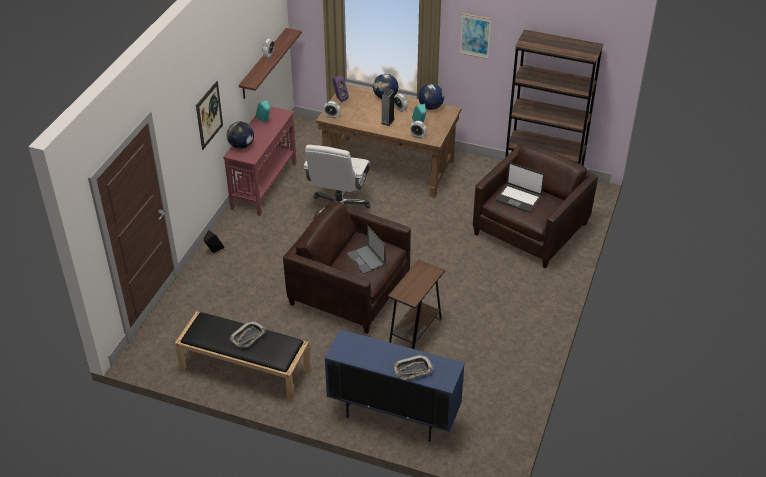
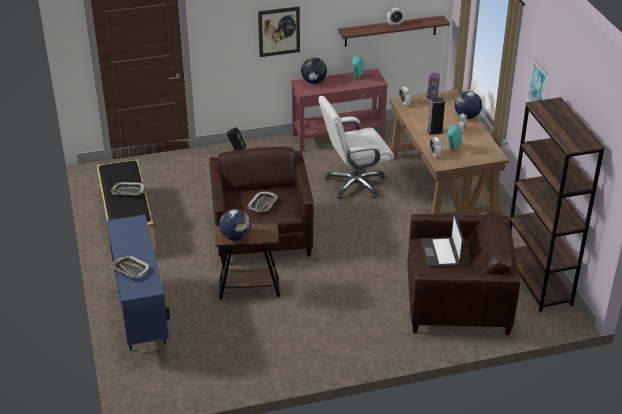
camera: 55 degrees right, 5 degrees down
(366, 259) = (263, 204): laptop -> tray
(431, 107) = (486, 144): globe -> globe (235, 237)

